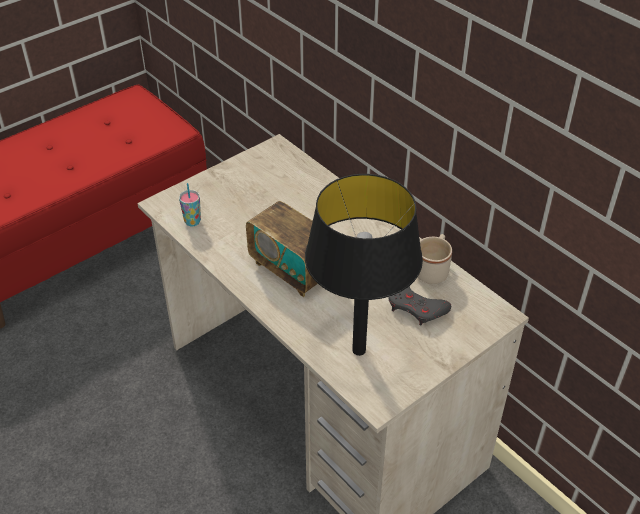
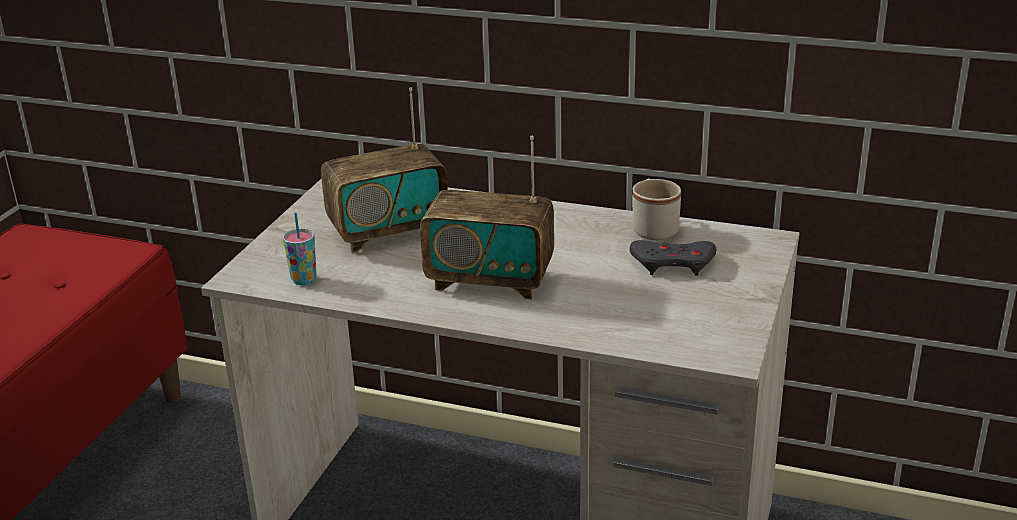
camera: 30 degrees left, 15 degrees down
(269, 202) = (388, 232): none -> radio
(359, 350) = (655, 321): black table lamp -> none

